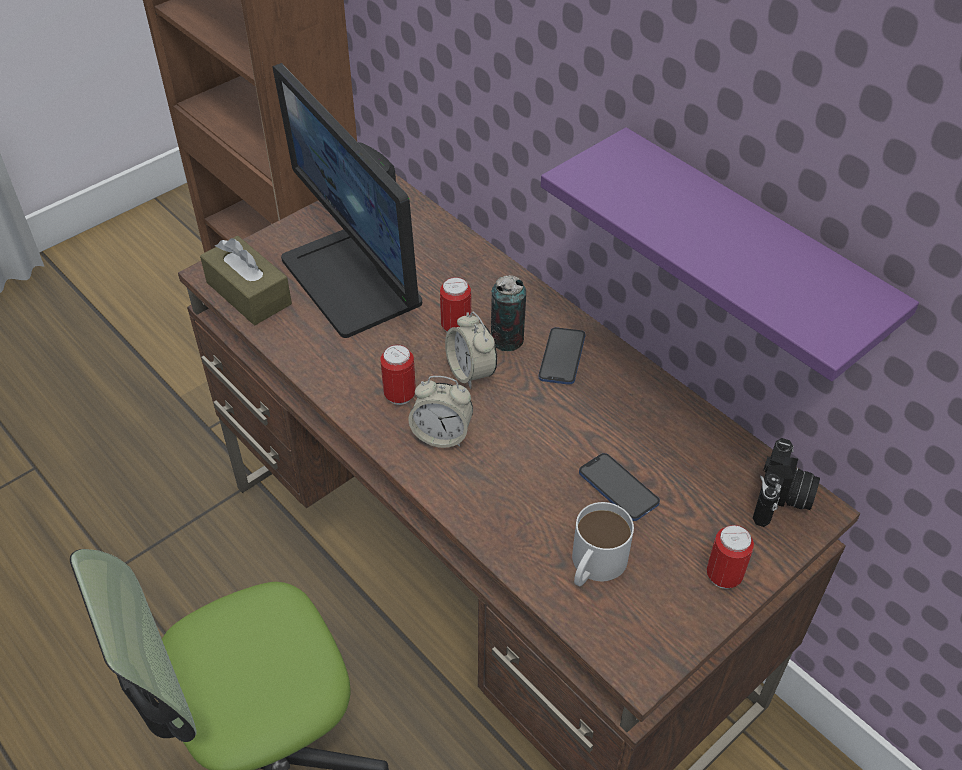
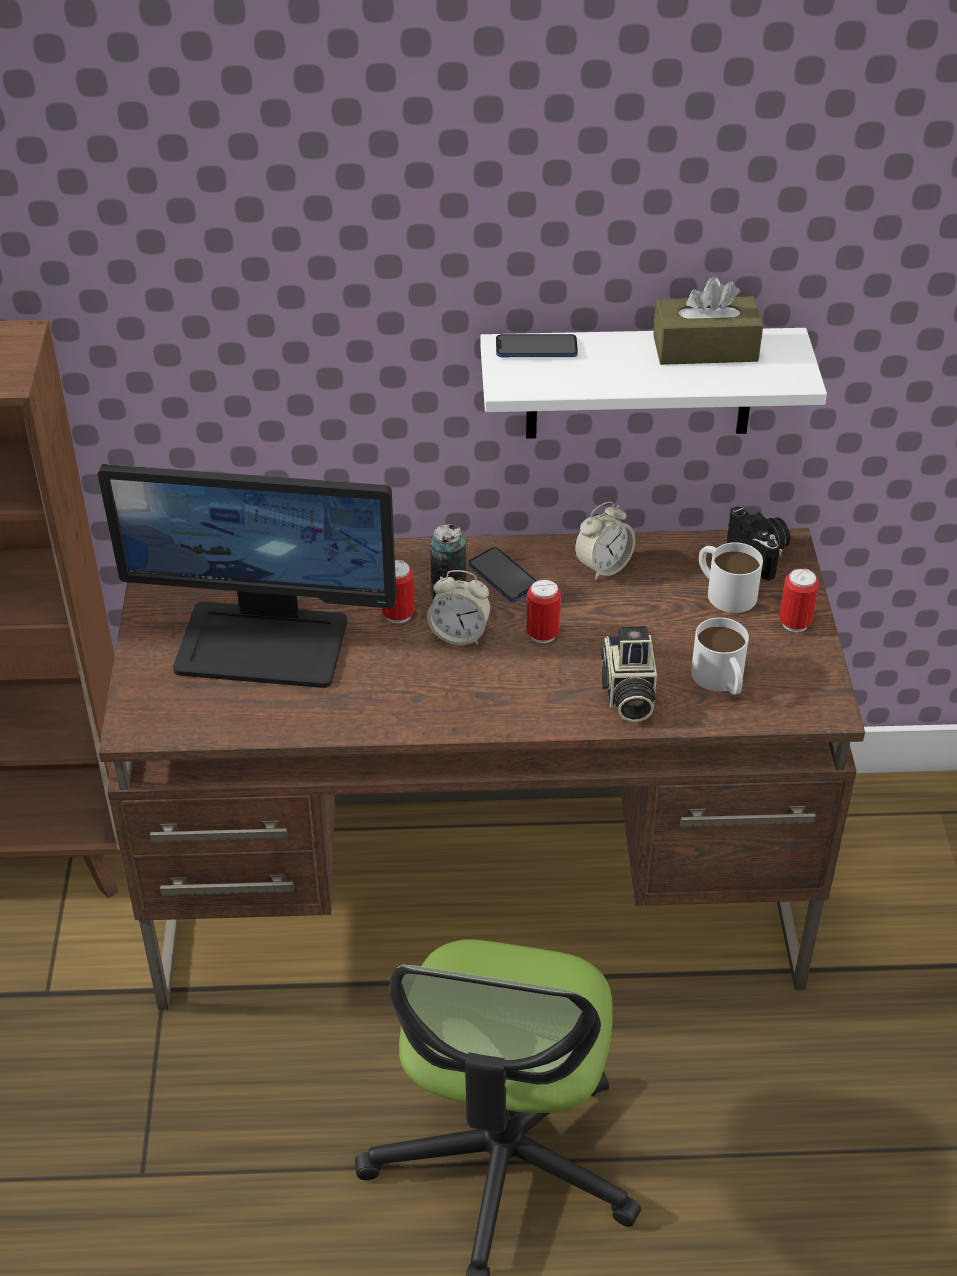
camera: 50 degrees left, 5 degrees down
(248, 293) = (193, 718): brown tissue box -> brown tissue box (705, 348)
(399, 395) = (436, 689): can -> can (542, 634)
(442, 435) = (507, 688): alarm clock -> alarm clock (603, 567)
(511, 511) = (627, 694): none -> camera
(618, 488) = (665, 626): phone -> phone (536, 348)
(706, 501) = (724, 590): none -> white mug
(747, 260) = (639, 383): purple shelf -> white shelf

